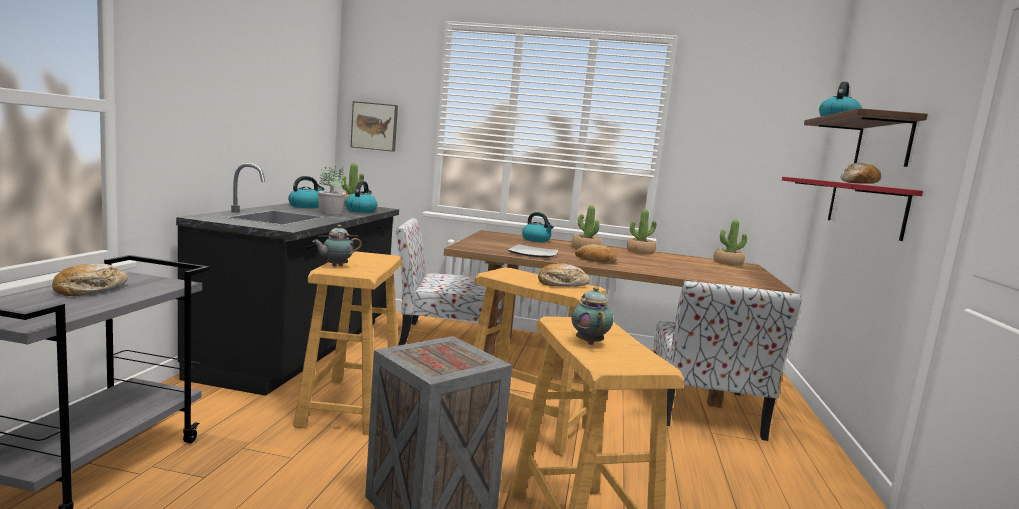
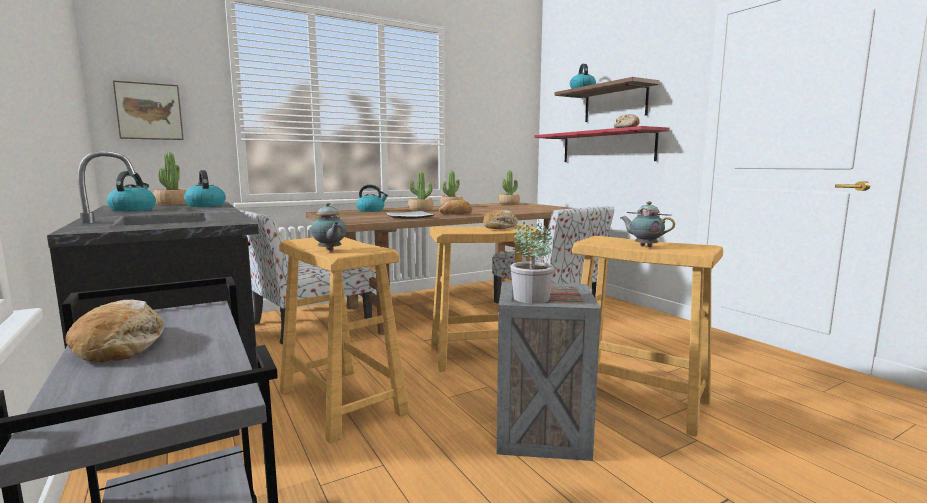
camera: 40 degrees left, 0 degrees up
(331, 212) = (189, 209): potted plant -> potted plant (530, 298)
(335, 266) = (330, 250): teapot -> teapot turned 45 degrees counterclockwise

